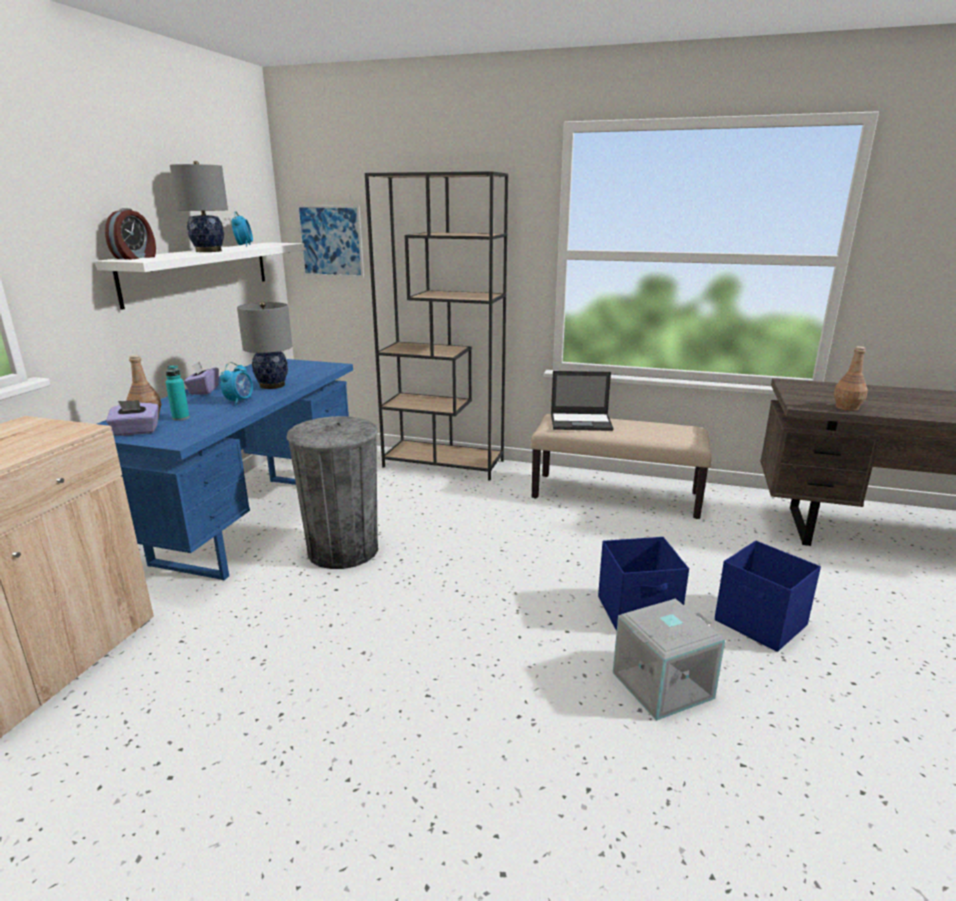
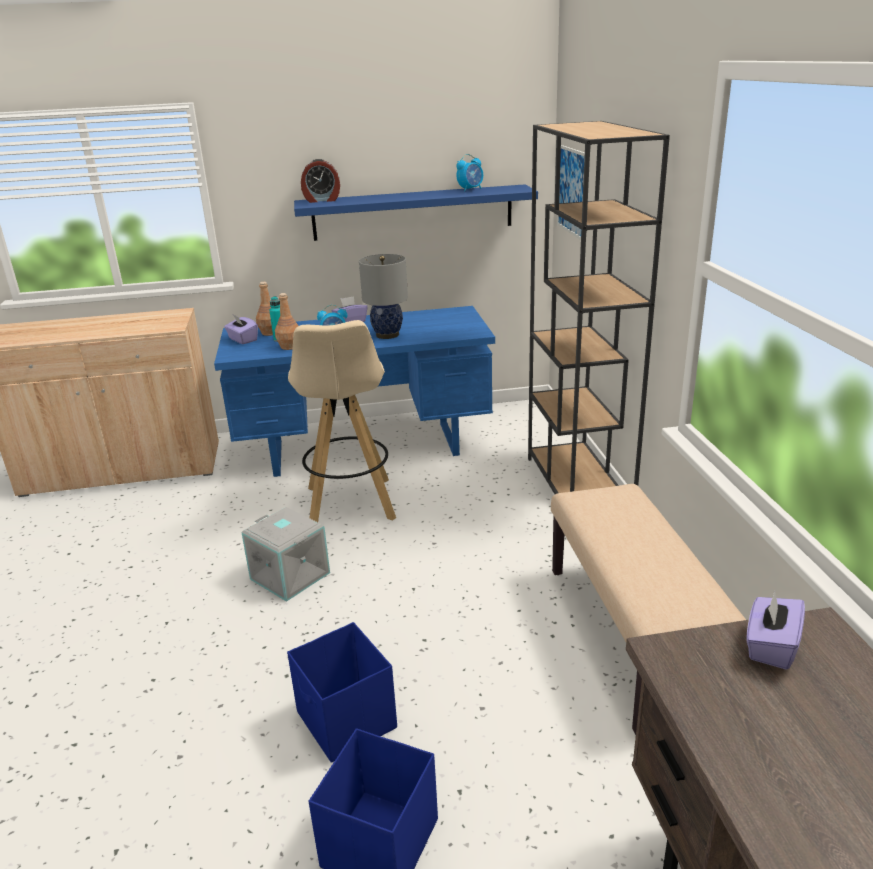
camera: 65 degrees right, 5 degrees up
(199, 271) = (413, 212): white shelf -> blue shelf
(209, 251) = (401, 197): grey table lamp -> none
(343, 550) = (349, 505): grey trash can -> beige stool
(581, 422) = (617, 512): laptop -> none
(661, 684) = (223, 765): grey storage box -> grey storage box (291, 575)
(800, 391) = (770, 646): none -> purple tissue box
(846, 407) = (713, 710): brown bottle -> brown bottle (290, 346)

